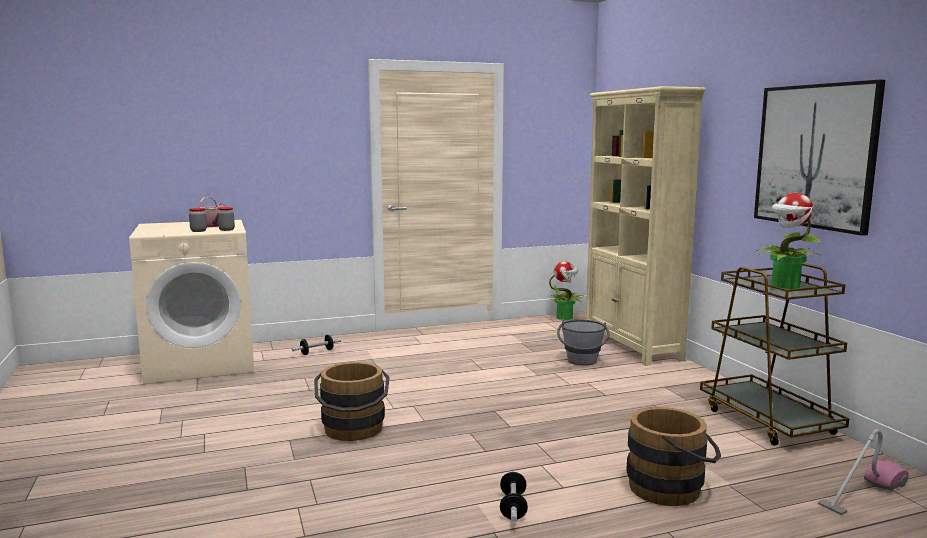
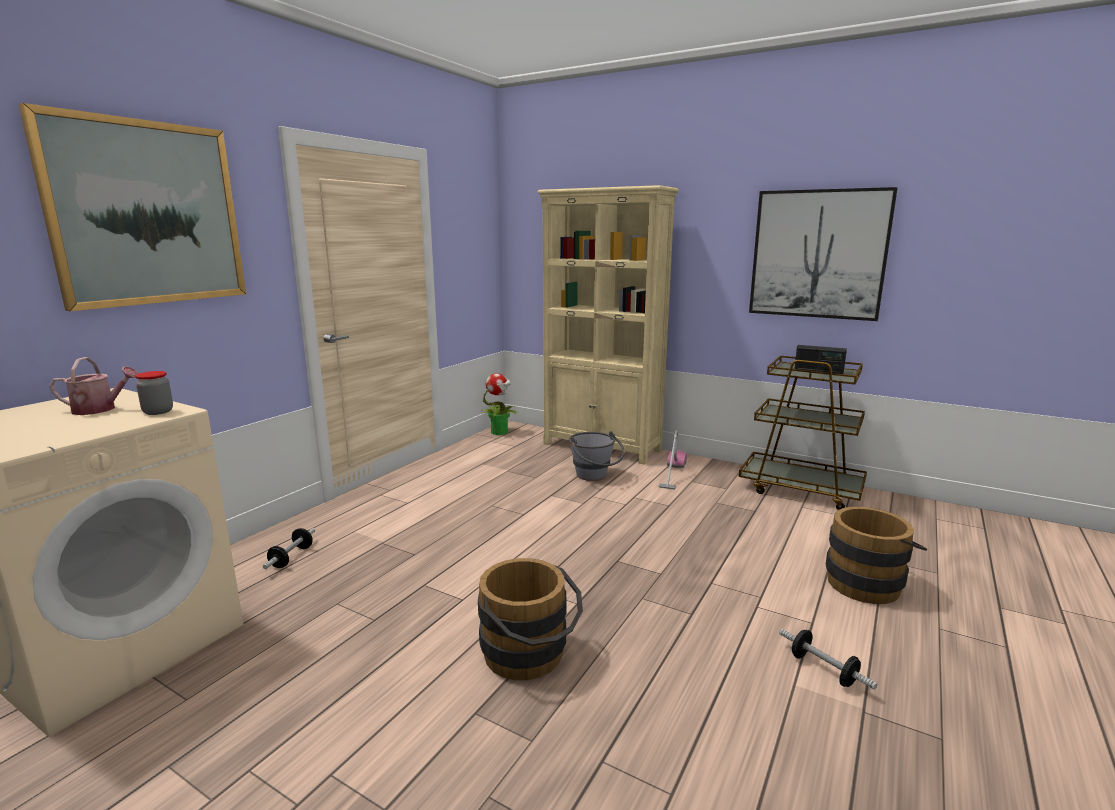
camera: 40 degrees left, 5 degrees up
(198, 231) = (105, 424): jar -> none
(272, 119) = (147, 214): none -> picture
(785, 286) = (818, 371): potted plant -> radio
(863, 493) = (944, 531): vacuum cleaner -> vacuum cleaner (672, 474)

